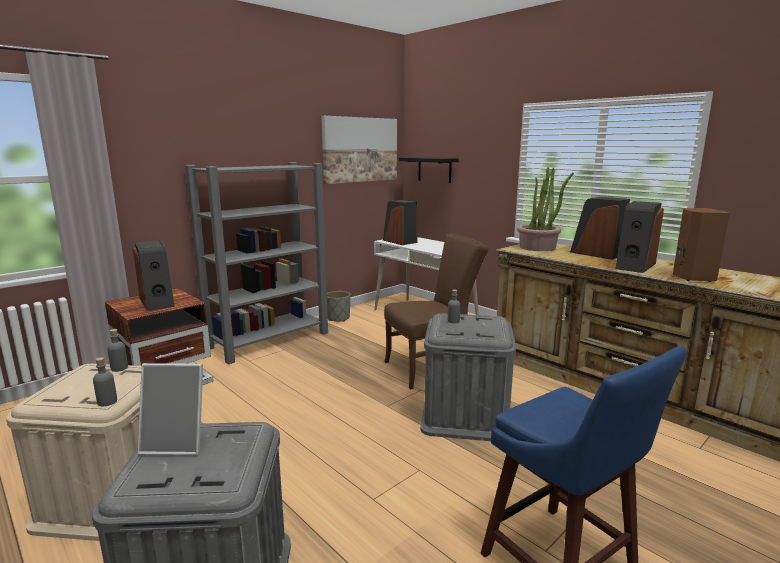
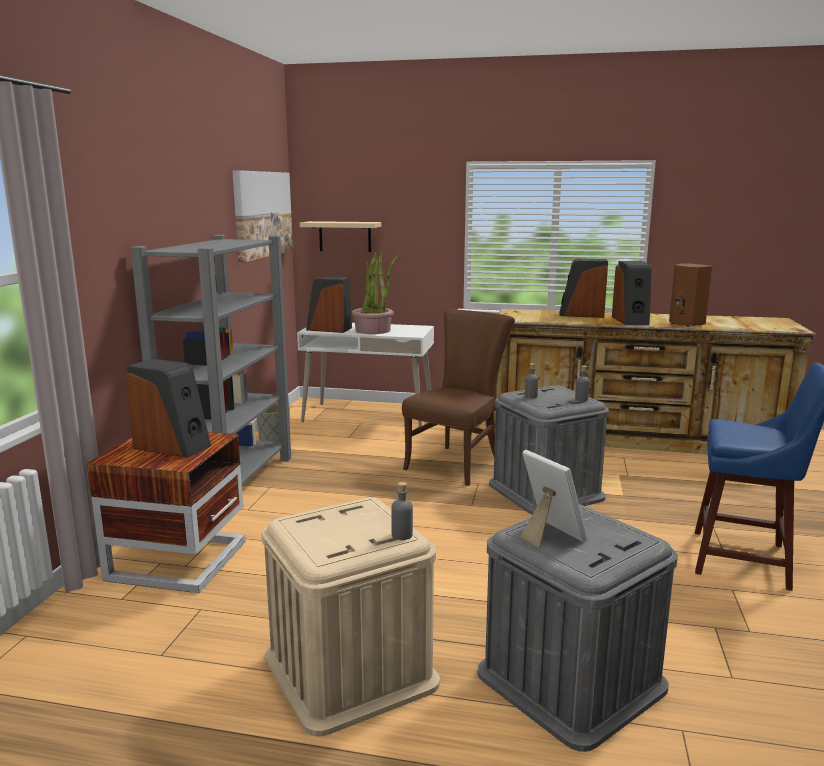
camera: 35 degrees left, 0 degrees up
(119, 368) = (329, 510): grey bottle -> grey bottle (581, 399)
(178, 443) = (548, 535): picture frame -> picture frame turned 90 degrees counterclockwise
(434, 169) = (345, 236): black shelf -> beige shelf
(538, 247) = (525, 315): potted plant -> potted plant (373, 330)

